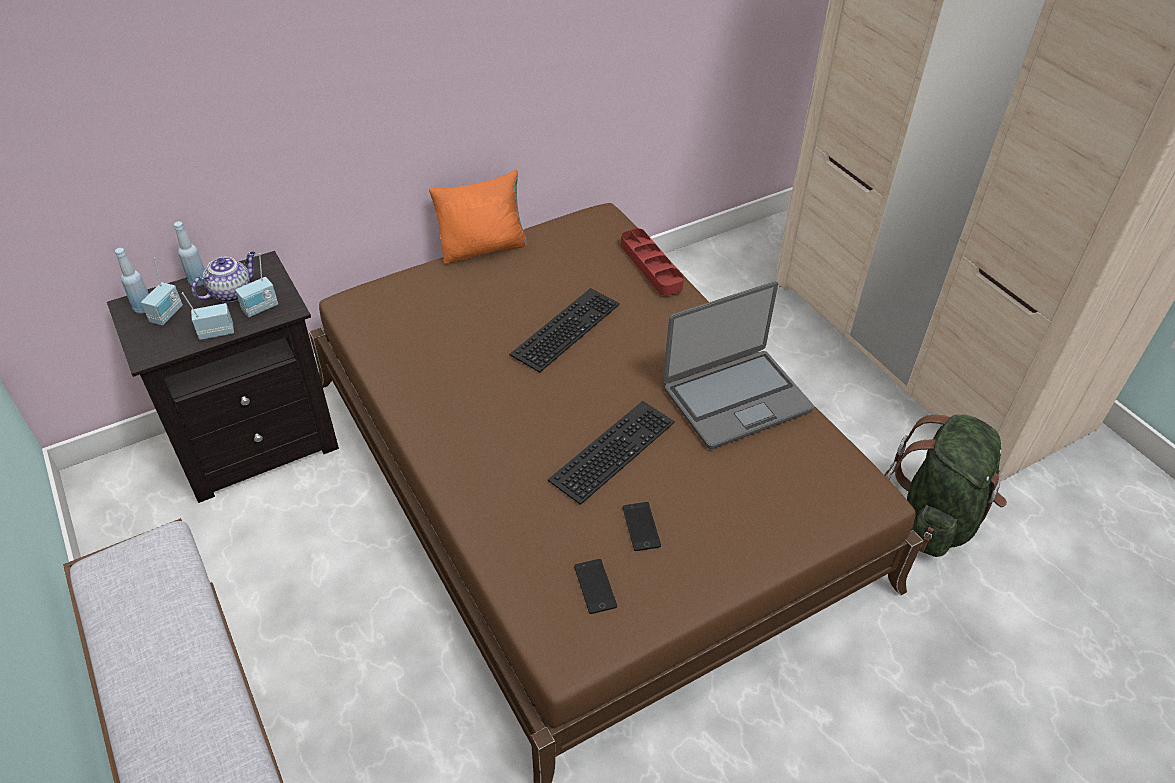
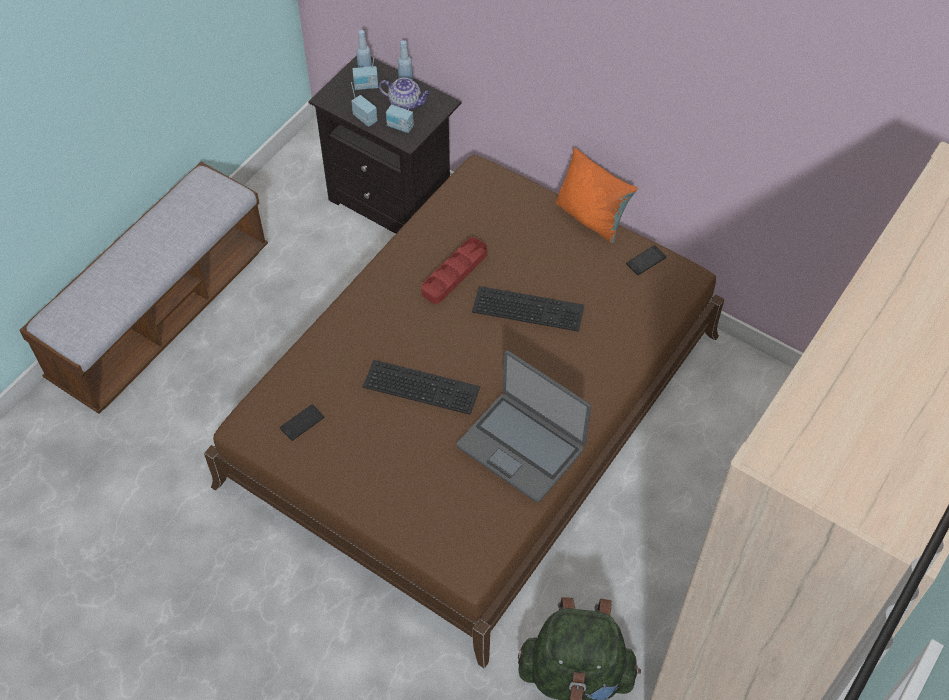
camera: 65 degrees right, 10 degrees up
(641, 526) = (363, 430): phone -> phone (646, 260)
(651, 266) = (640, 334): red tray -> red tray (454, 273)

